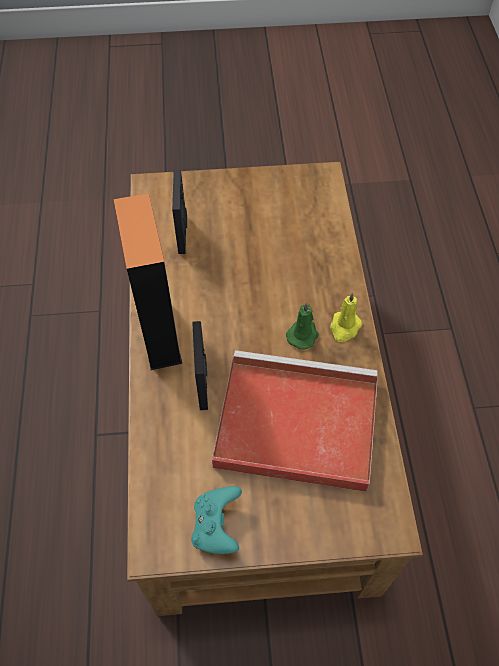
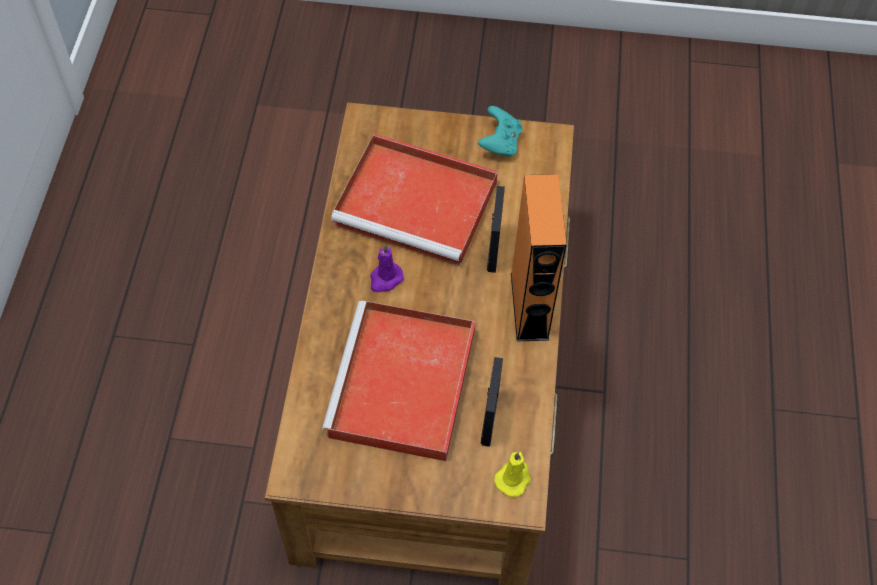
camera: 170 degrees left, 0 degrees up
(260, 247) = (403, 386): none -> red tray
(303, 334) = (385, 279): green candle -> purple candle
(344, 327) = (341, 278): yellow candle -> yellow candle (513, 478)

